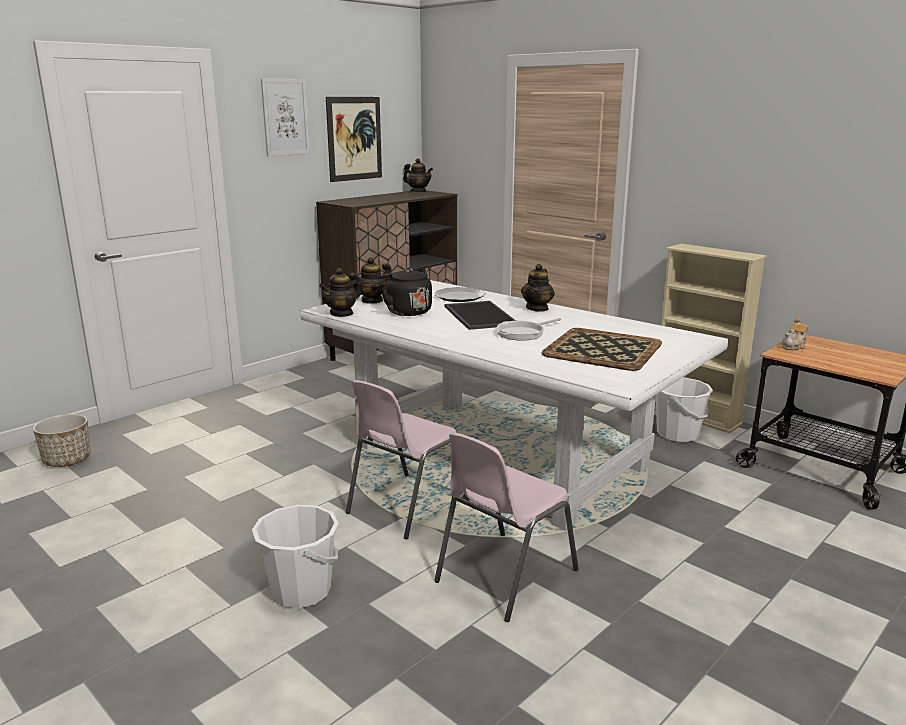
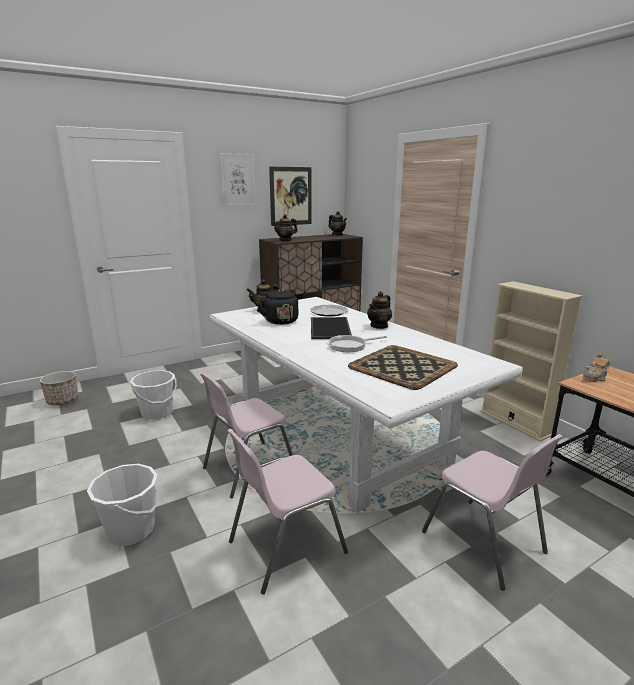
camera: 15 degrees right, 0 degrees up
(341, 313) = (234, 319): teapot -> teapot (285, 240)
(677, 434) = (493, 436): white bucket -> white bucket (157, 413)
(715, 537) = (484, 543): none -> pink chair

